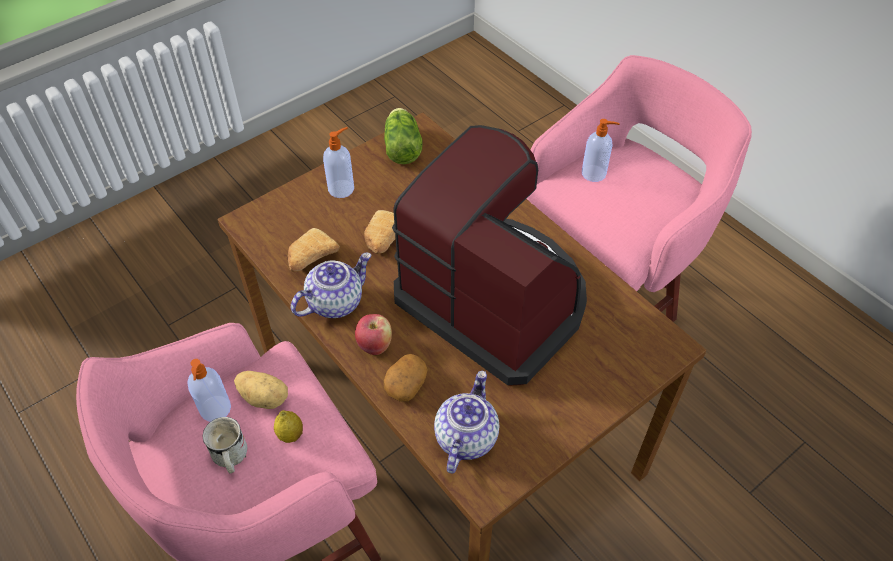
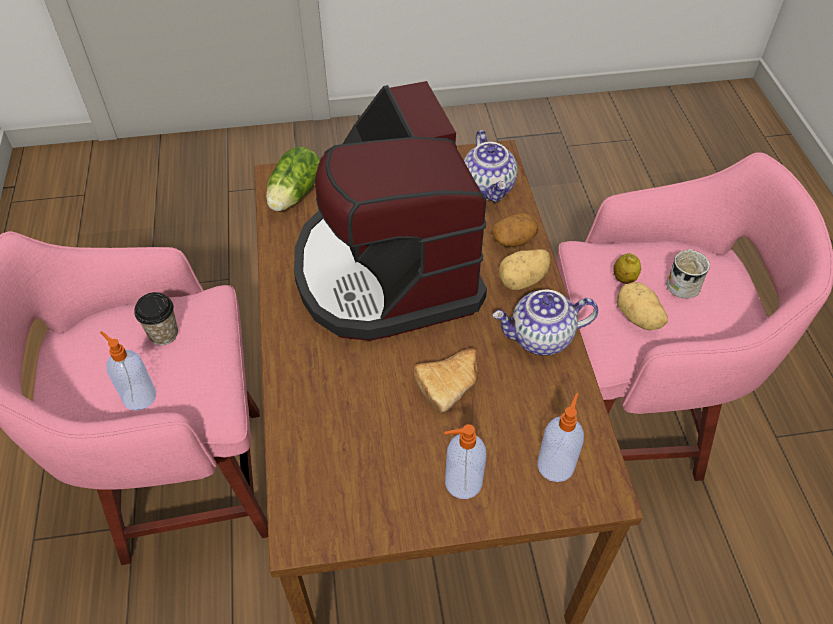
camera: 150 degrees left, 0 degrees up
(215, 410) = (688, 327): soap dispenser -> soap dispenser (556, 464)
(309, 259) = (547, 399): bread -> none
(374, 345) = (523, 281): apple -> potato
(402, 146) = (342, 515): lettuce -> lettuce (293, 196)
(465, 437) = (489, 187): teapot -> teapot turned 60 degrees counterclockwise
(624, 212) = (163, 334): none -> cup

